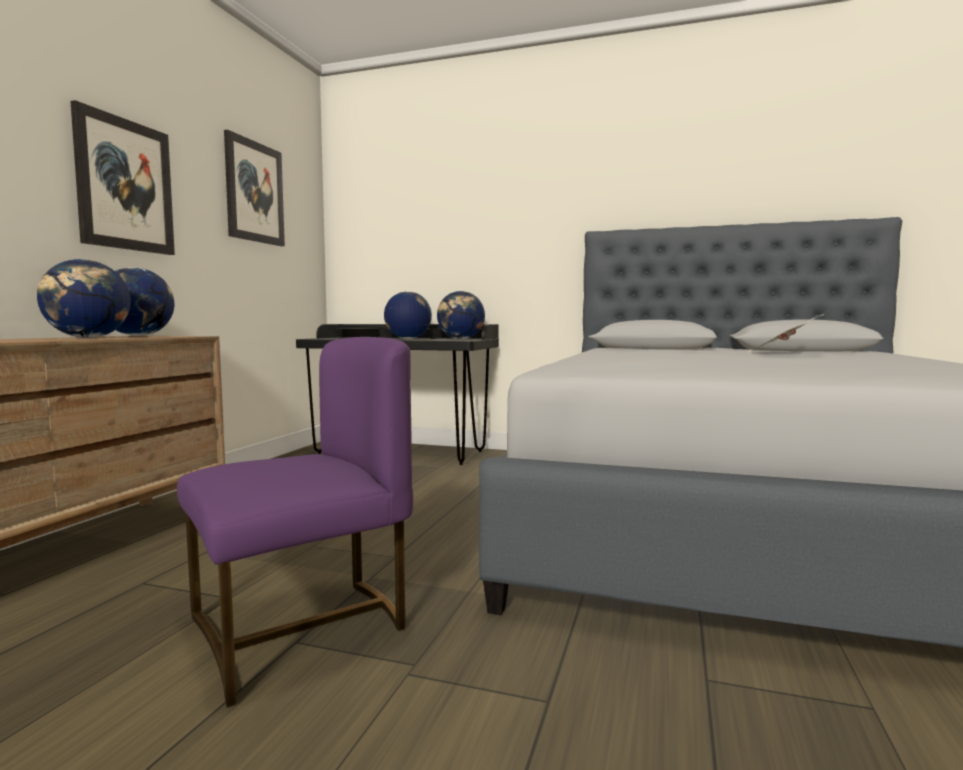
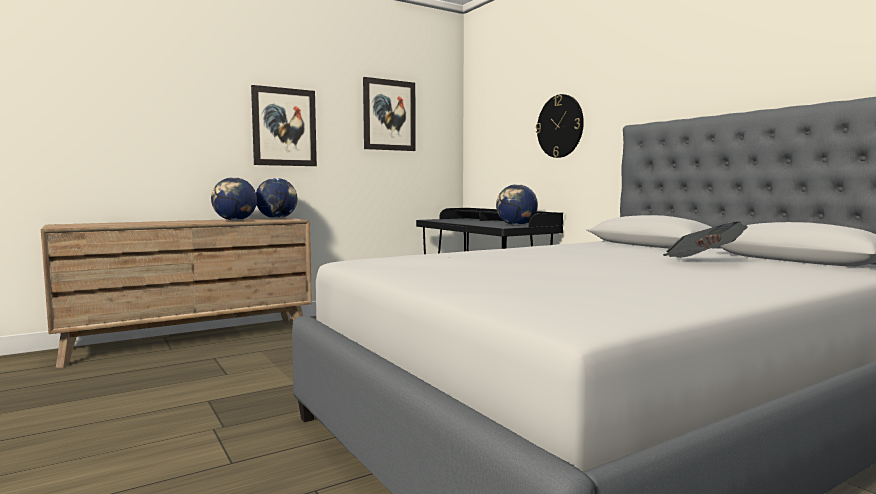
camera: 40 degrees right, 0 degrees up
(302, 629) = (220, 396): purple chair -> none
(408, 339) = (482, 223): globe -> none
(490, 228) = (560, 126): none -> wall clock

